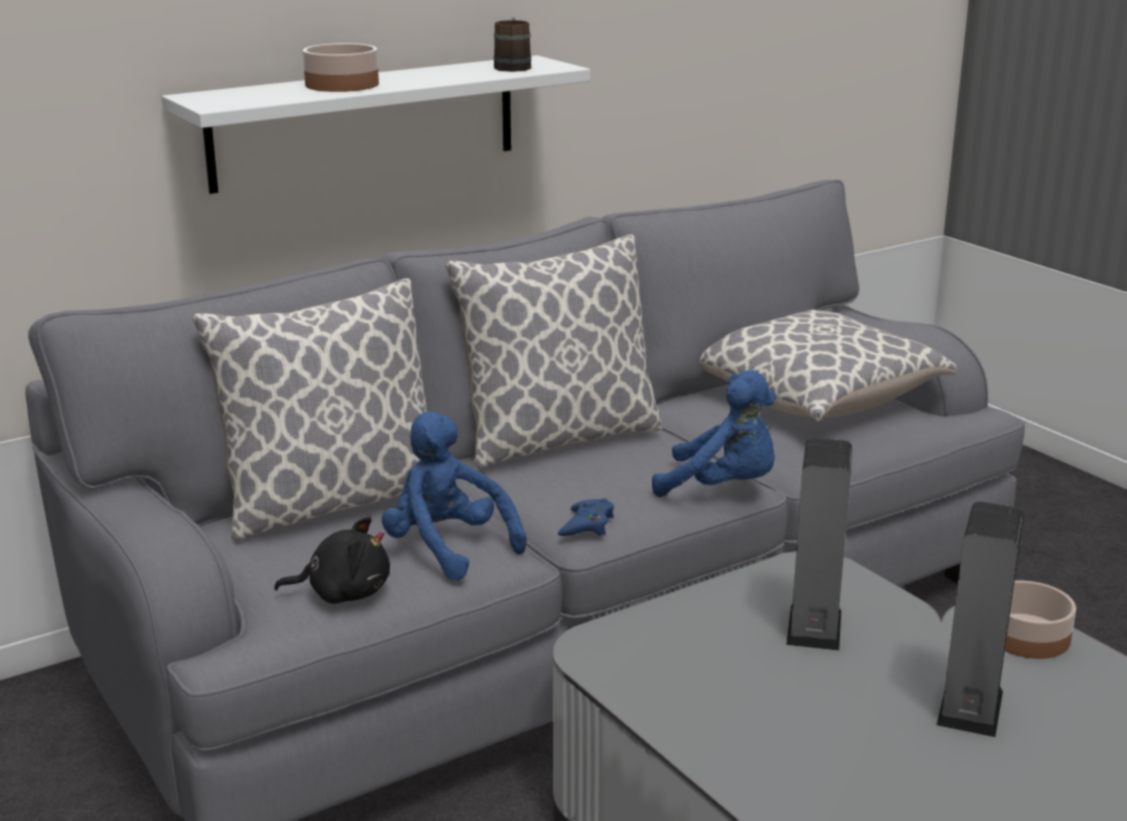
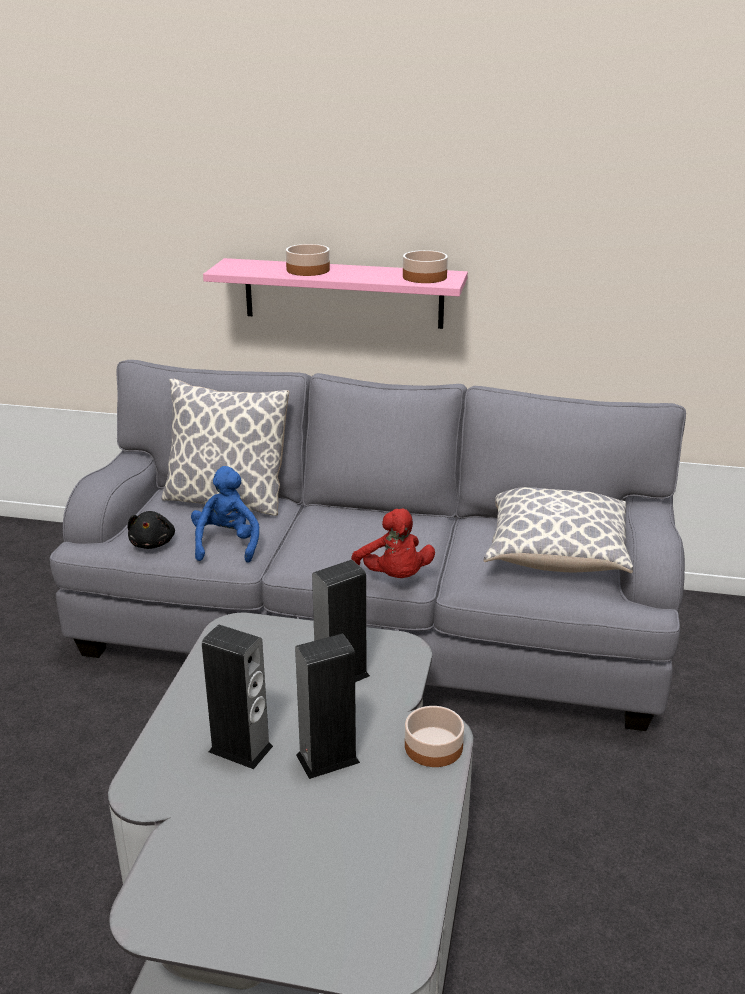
camera: 45 degrees right, 5 degrees up
(343, 593) = (153, 543): black plush toy -> black plush toy turned 45 degrees clockwise
(365, 122) = (343, 293): white shelf -> pink shelf
(513, 66) = (424, 277): brown mug -> bowl
(558, 439) = (374, 513): pillow -> none
(587, 525) = (296, 563): blue game controller -> none
(723, 488) = (394, 577): blue plush toy -> red plush toy
(875, 757) = (240, 749): none -> speaker

